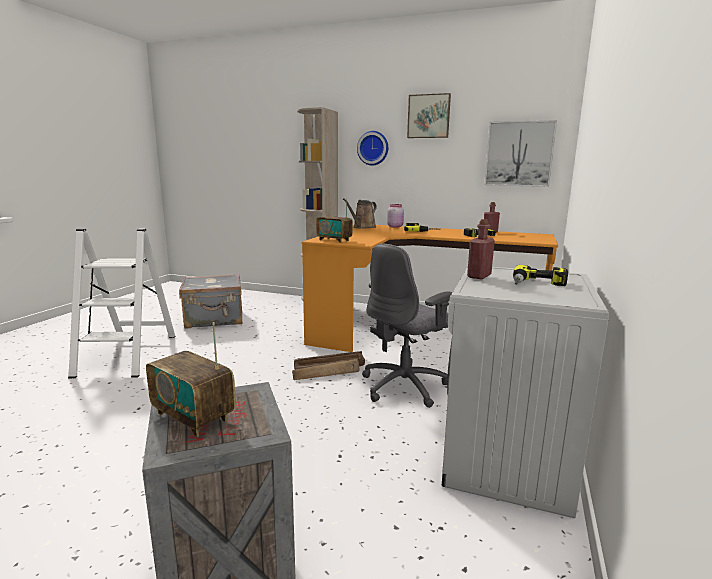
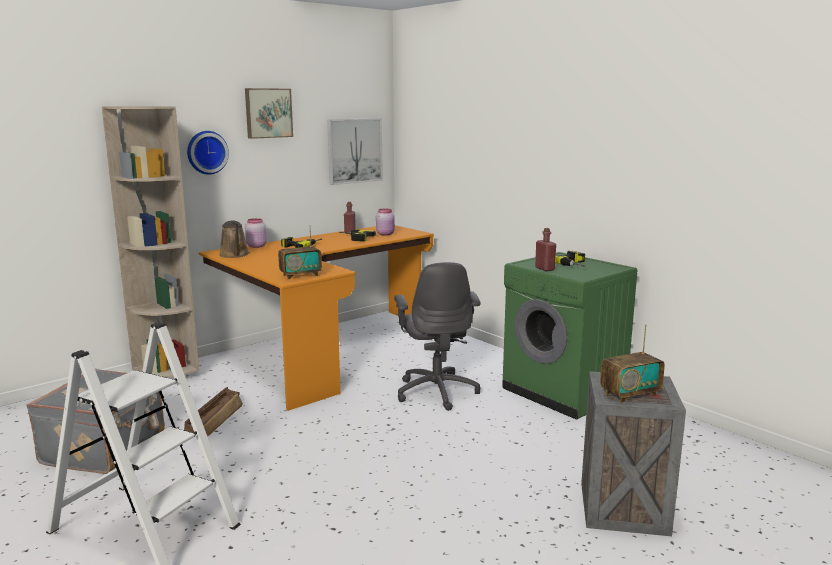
camera: 60 degrees left, 0 degrees up
(329, 371) = (370, 413): crate -> crate (216, 418)
(503, 459) = (562, 393): white washing machine -> green washing machine
(512, 237) = (385, 234): none -> pink jar

